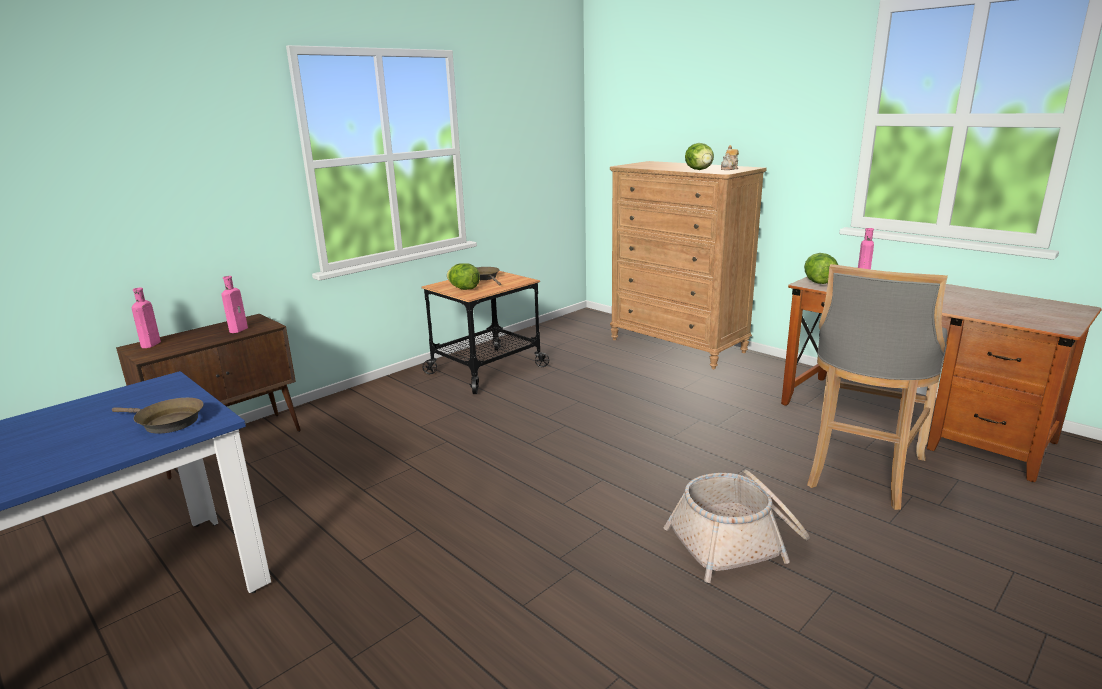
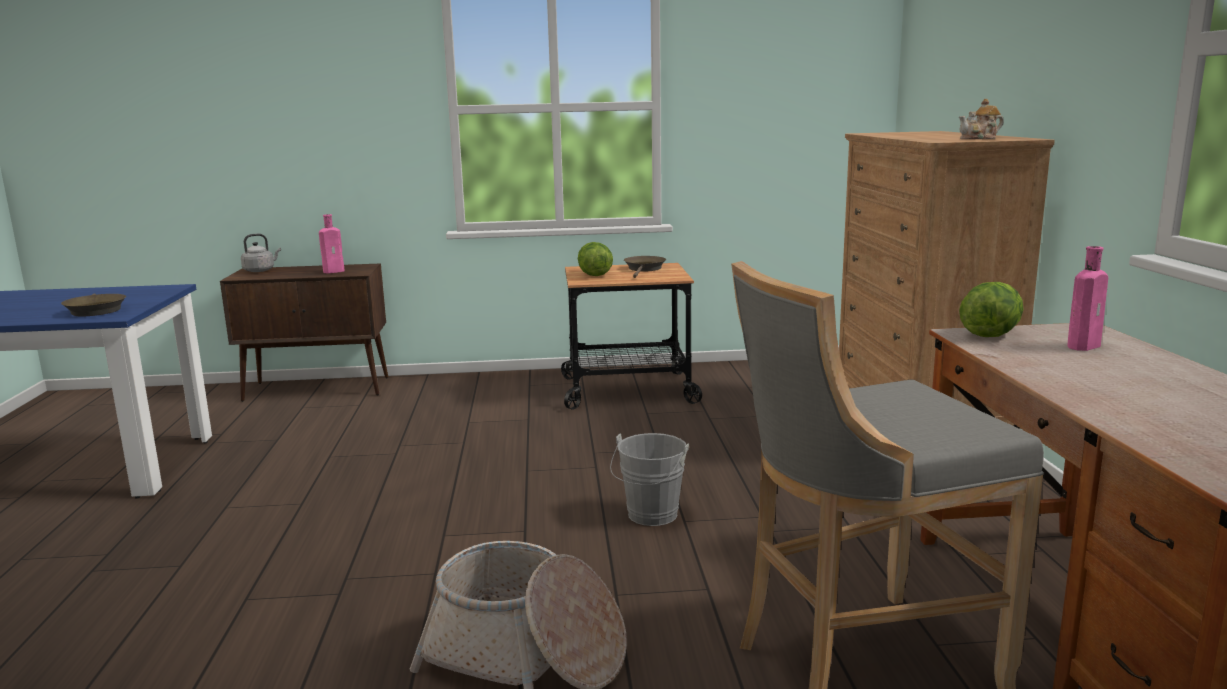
camera: 40 degrees right, 5 degrees down
(150, 345) = (260, 270): pink bottle -> grey kettle
(651, 442) = (650, 517): none -> grey bucket
(699, 170) = (927, 138): lettuce -> none

